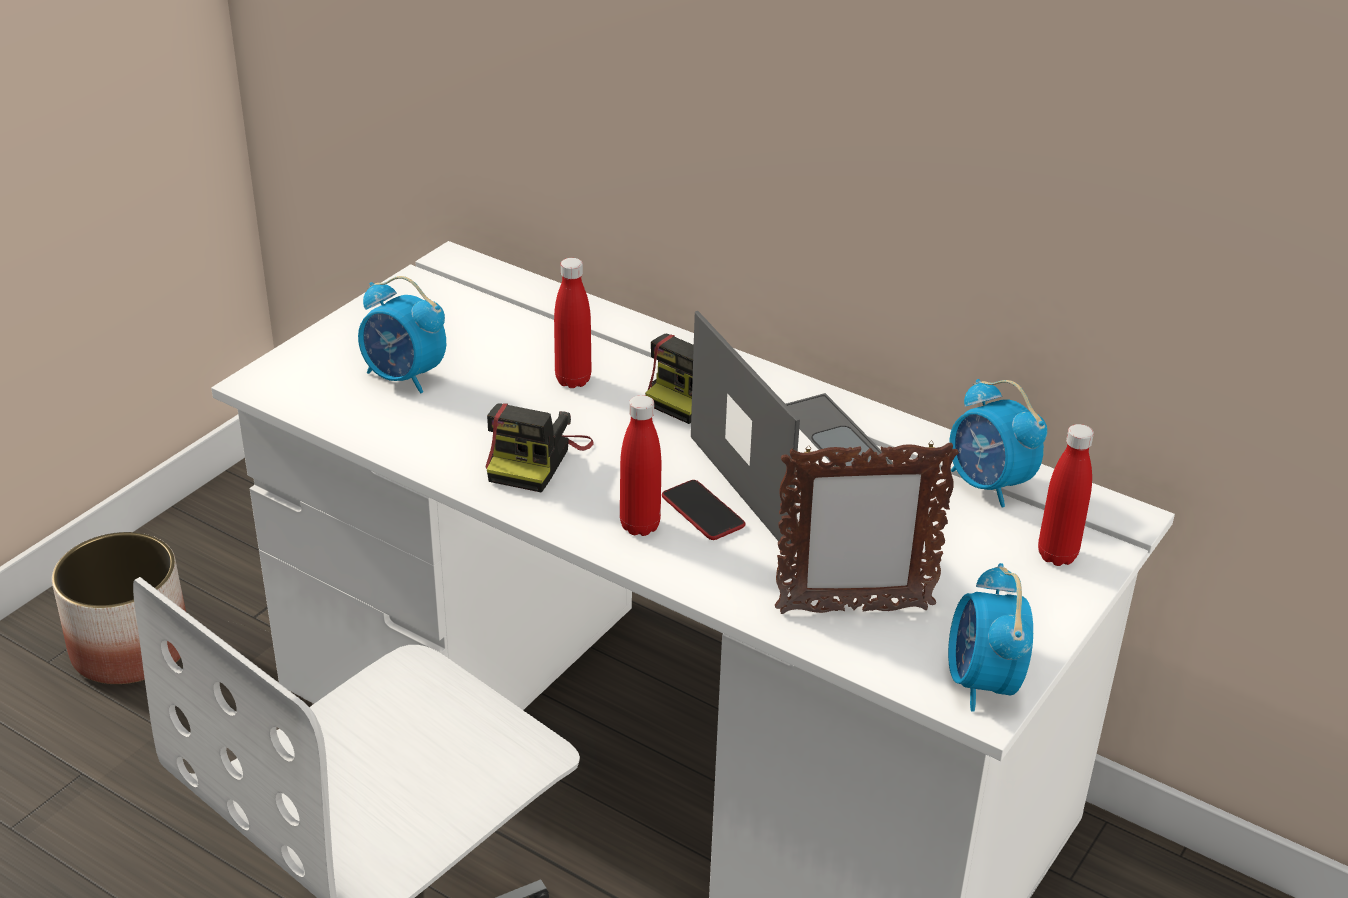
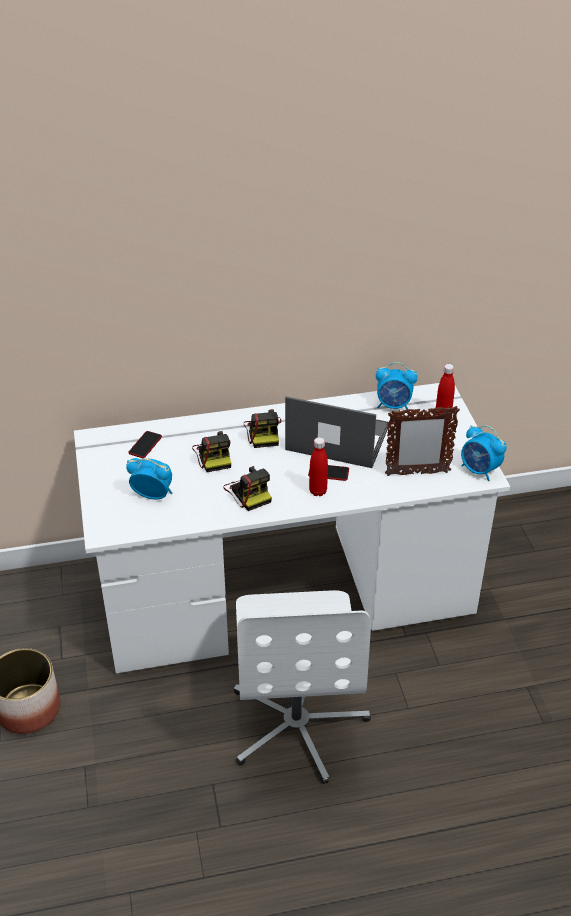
camera: 45 degrees left, 5 degrees up
(404, 377) = (153, 495): alarm clock -> alarm clock turned 150 degrees counterclockwise
(504, 311) = (145, 445): none -> phone
(573, 380) = (214, 455): red bottle -> camera
(852, 610) = (417, 473): picture frame -> picture frame turned 45 degrees clockwise

